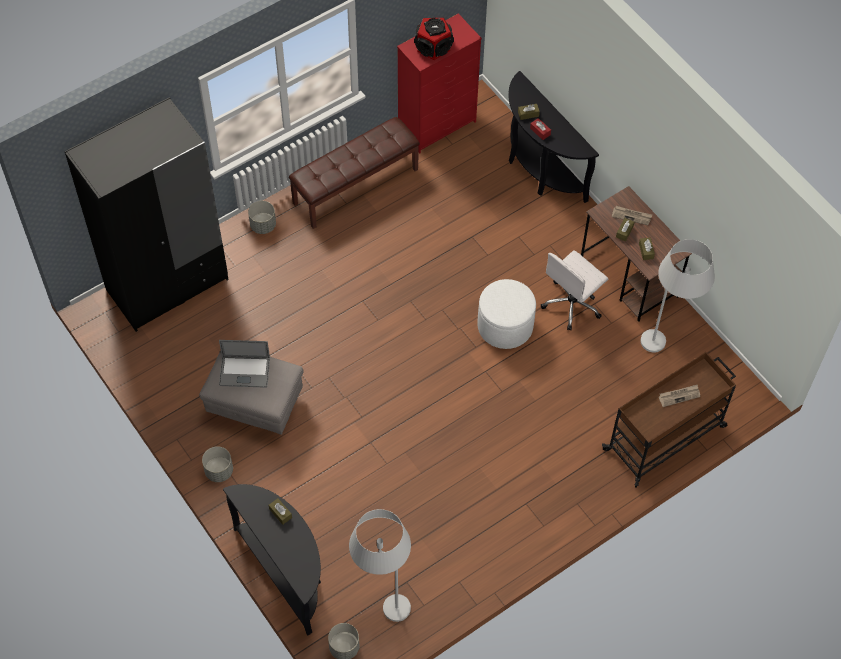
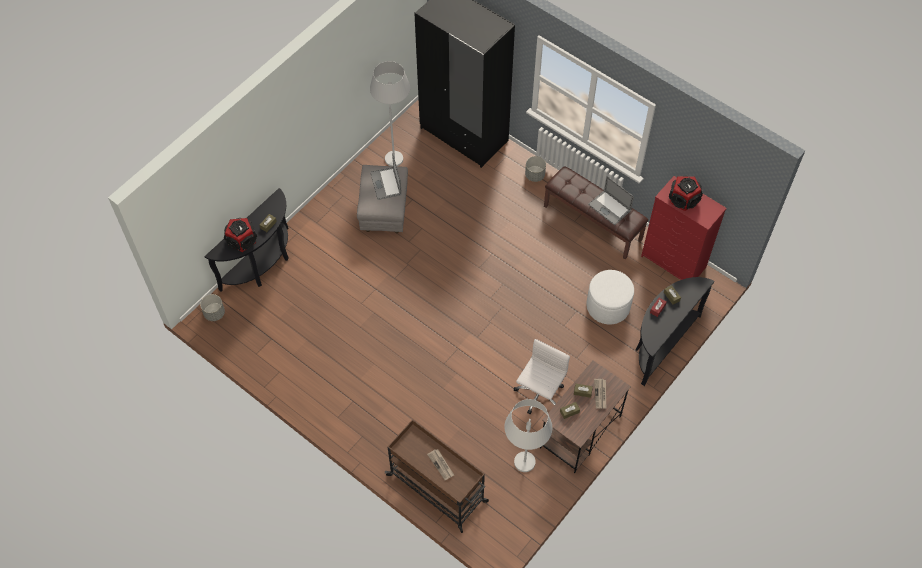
camera: 75 degrees right, 0 degrees up
(219, 471) = (327, 205): grey planter -> none
(294, 551) = (242, 240): none -> speaker
(370, 146) = (609, 207): none -> laptop
(382, 603) = (251, 327): white floor lamp -> white floor lamp (394, 151)
(505, 326) = (502, 352): white ottoman -> white ottoman (608, 306)
(572, 304) = (539, 395): white office chair -> white office chair turned 90 degrees clockwise

